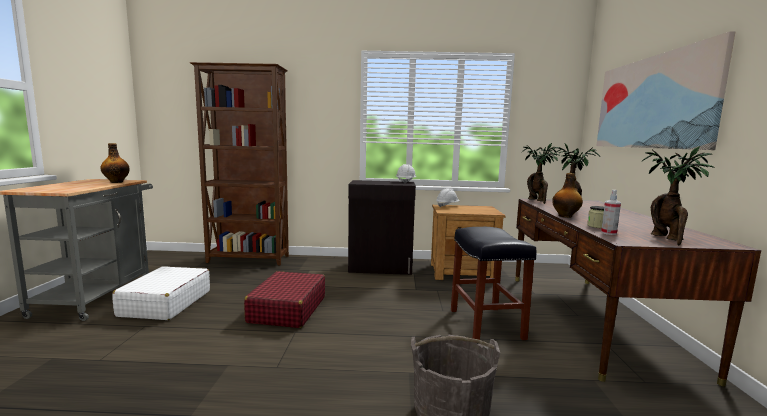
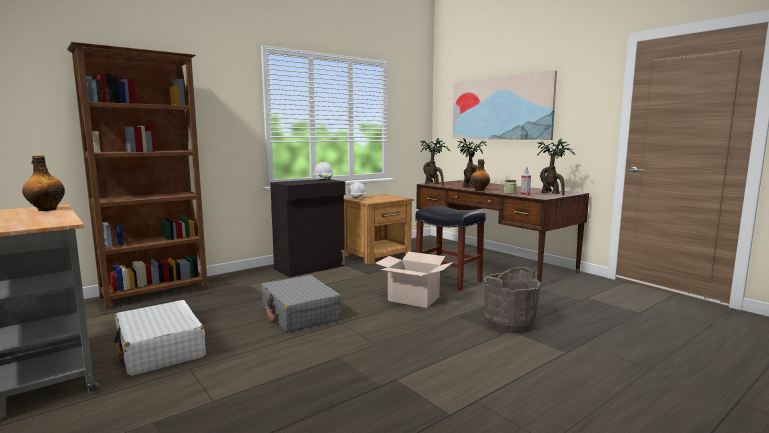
camera: 40 degrees left, 0 degrees up
(287, 309) = (300, 314): red suitcase -> grey suitcase
(405, 332) = (414, 299): none -> cardboard box

